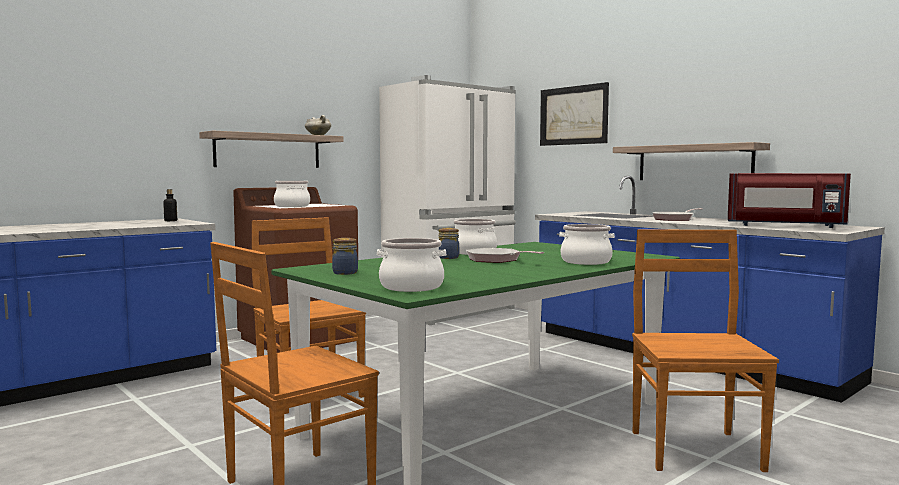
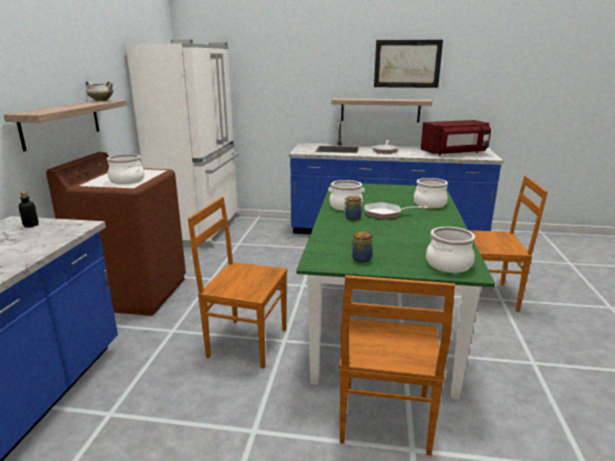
camera: 40 degrees left, 15 degrees up
(573, 115) = (284, 71): picture -> picture (407, 64)
(694, 449) = (487, 296): brown chair -> brown chair turned 135 degrees clockwise

